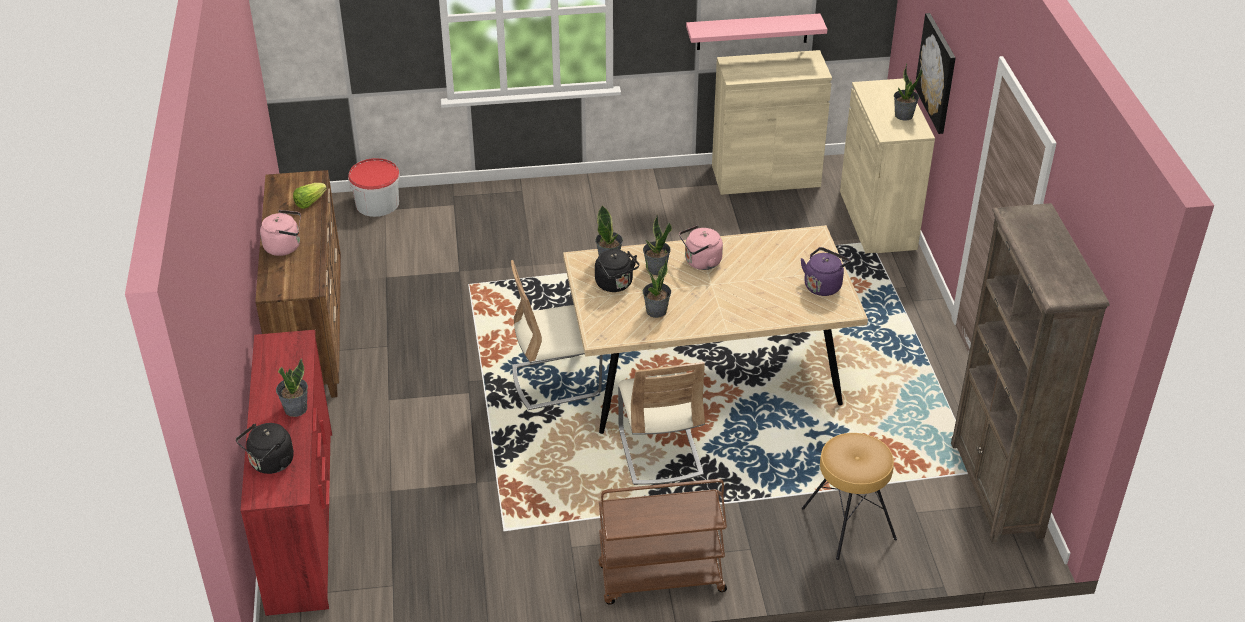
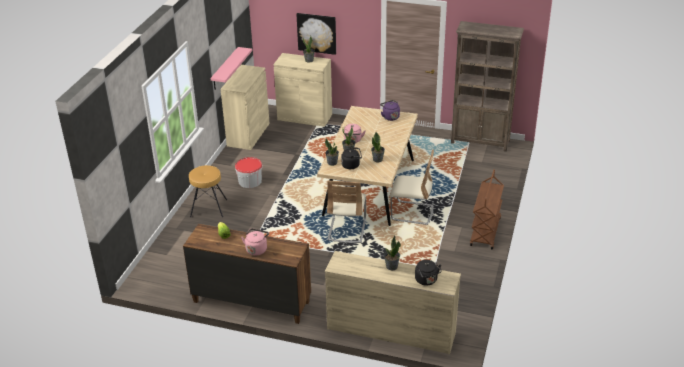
camera: 65 degrees left, 5 degrees down
(302, 519) = (391, 330): red dresser -> beige dresser
(377, 203) = (158, 256): bucket -> bucket (250, 181)
(848, 524) = (479, 179): brown stool -> brown stool (208, 208)

